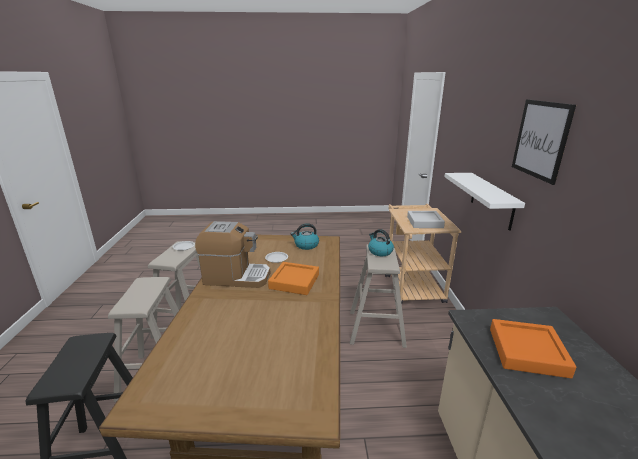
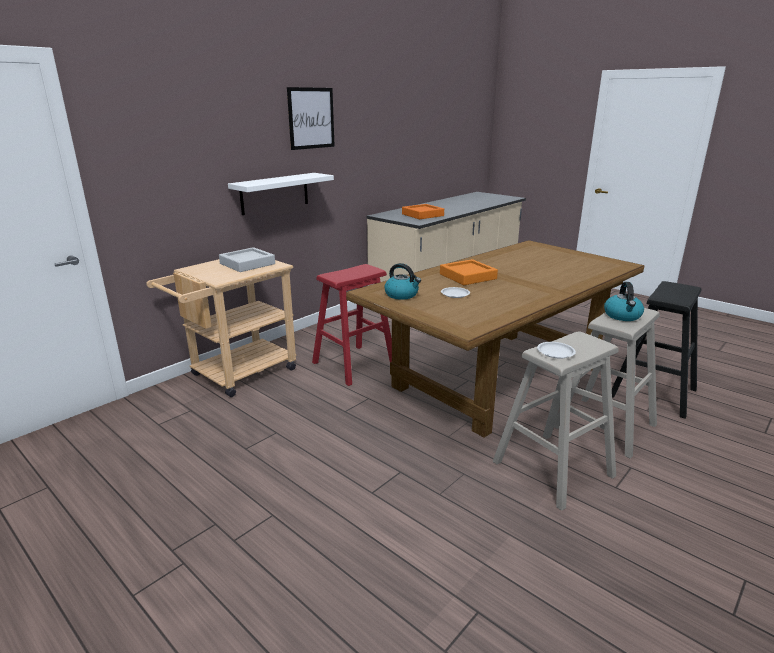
camera: 135 degrees left, 0 degrees up
(236, 277) = (516, 293): coffee machine -> none
(376, 328) = (354, 364): beige stool -> red stool
(379, 251) = (344, 275): kettle -> kettle (622, 316)

